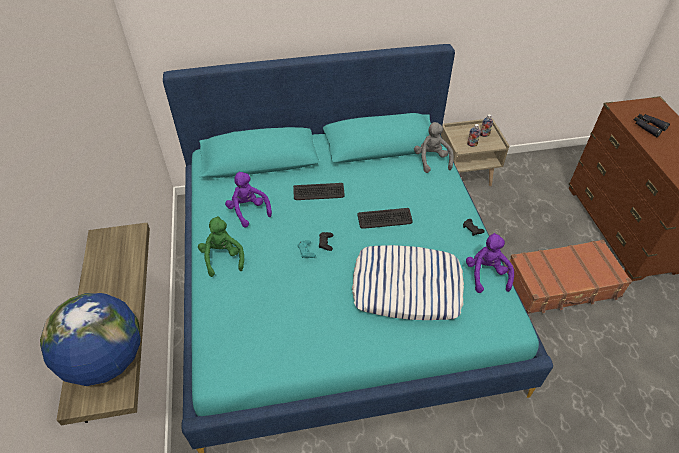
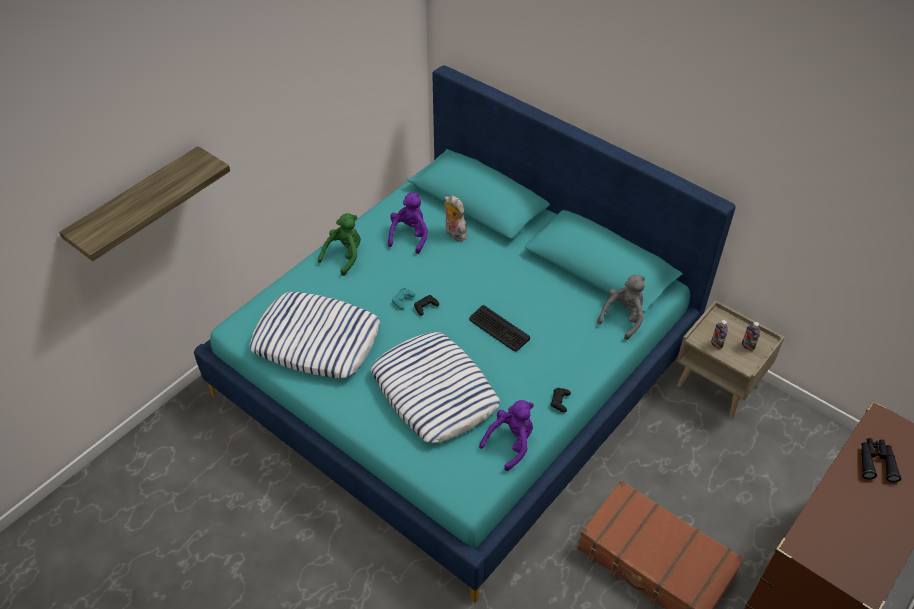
camera: 50 degrees right, 0 degrees up
(106, 360) = (110, 223): globe -> none
(275, 188) = (454, 234): none -> plush toy
(289, 327) = (317, 341): none -> pillow
(318, 192) = (482, 265): keyboard -> none

